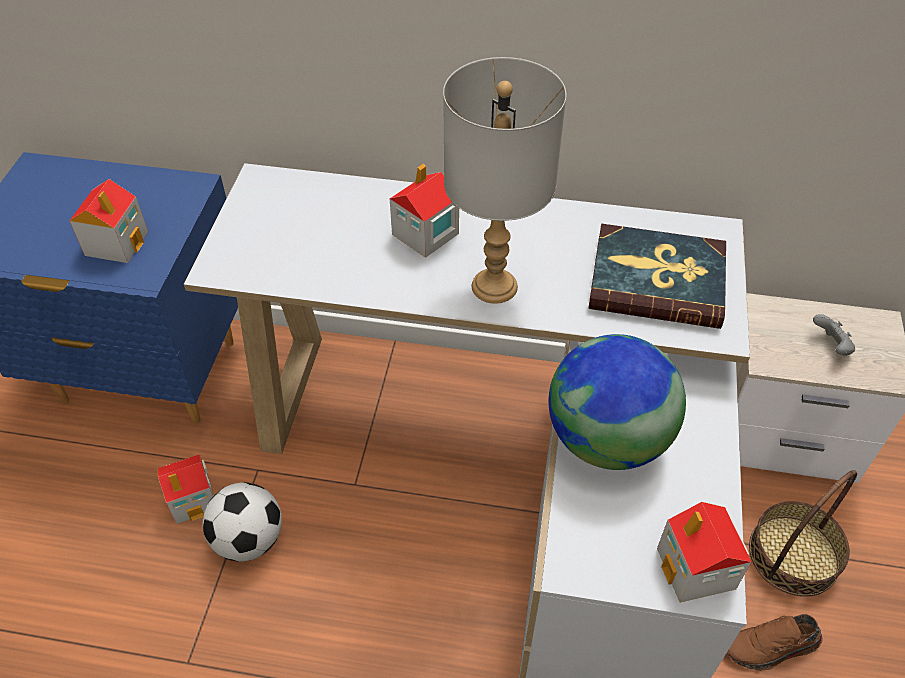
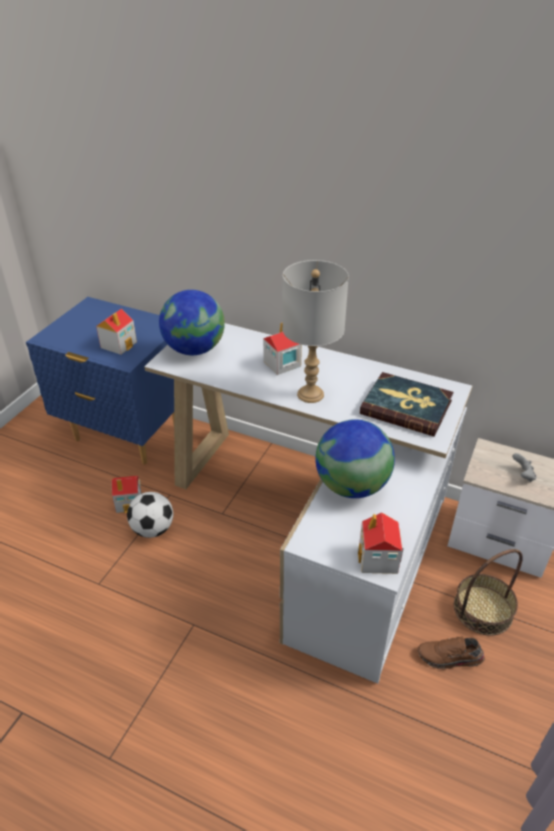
camera: 15 degrees right, 10 degrees down
(263, 233) = (194, 349): none -> globe

